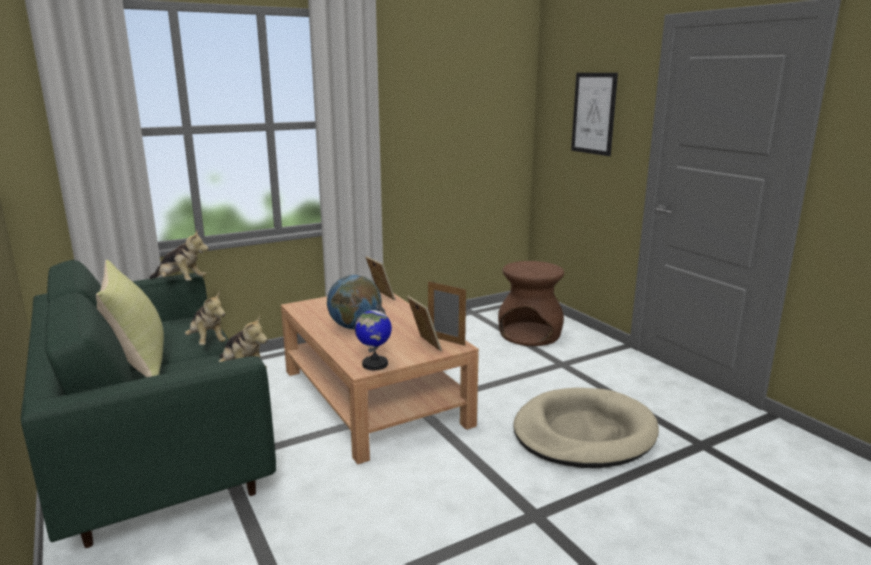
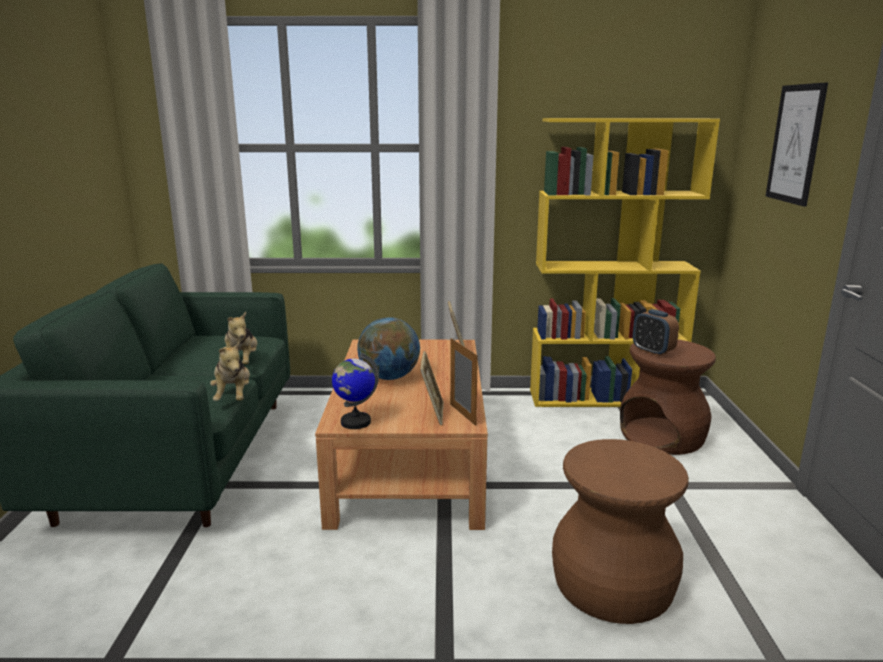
camera: 30 degrees right, 0 degrees up
(138, 362) = (170, 368): yellow pillow -> none
(180, 282) = (251, 299): plush toy -> none
(469, 317) = (604, 398): none -> yellow bookcase
(522, 271) = (653, 351): none -> alarm clock
(583, 433) = (610, 584): beige dog bed -> brown stool

